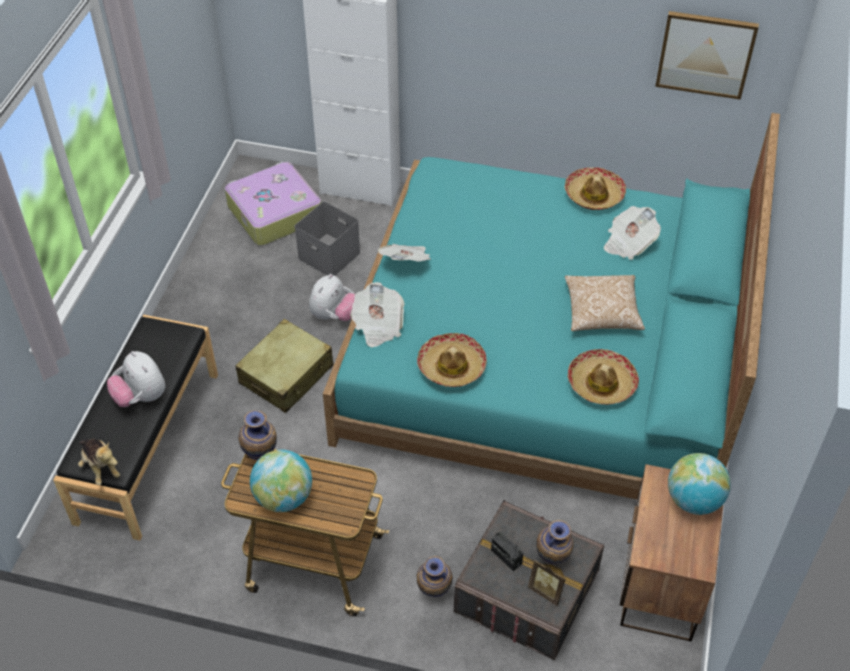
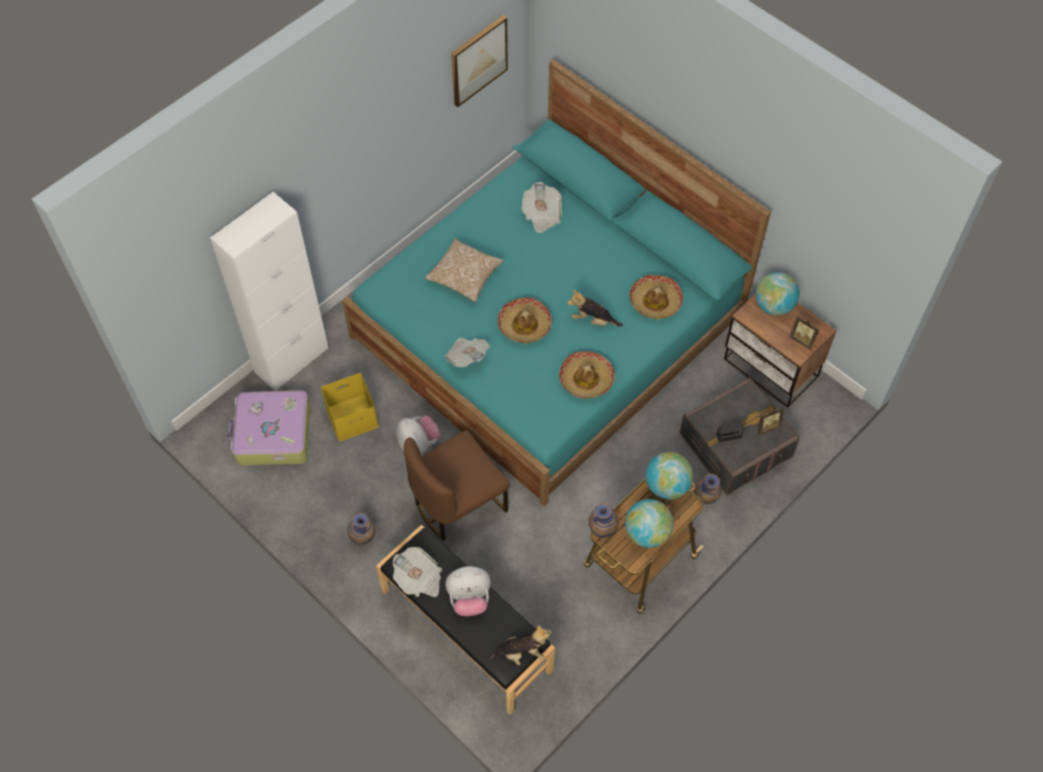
camera: 60 degrees left, 10 degrees up
(287, 375) = (458, 503): beige suitcase -> brown chair
(327, 256) = (351, 418): grey storage box -> yellow storage box
(355, 490) = (666, 486): none -> globe
(378, 325) = (518, 405): newspaper -> newspaper (419, 579)
(532, 340) = (593, 320): none -> plush toy
(552, 559) = (745, 411): vase -> vase (363, 539)
(593, 195) = (480, 208): hat -> hat (524, 325)
(602, 312) = (594, 266): pillow -> pillow (464, 276)
(669, 551) = (802, 340): none -> picture frame

